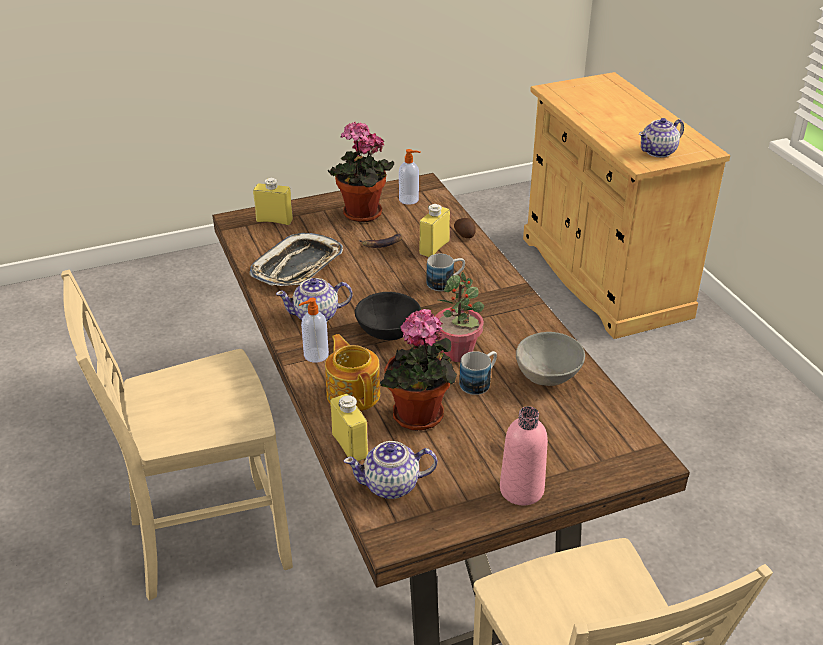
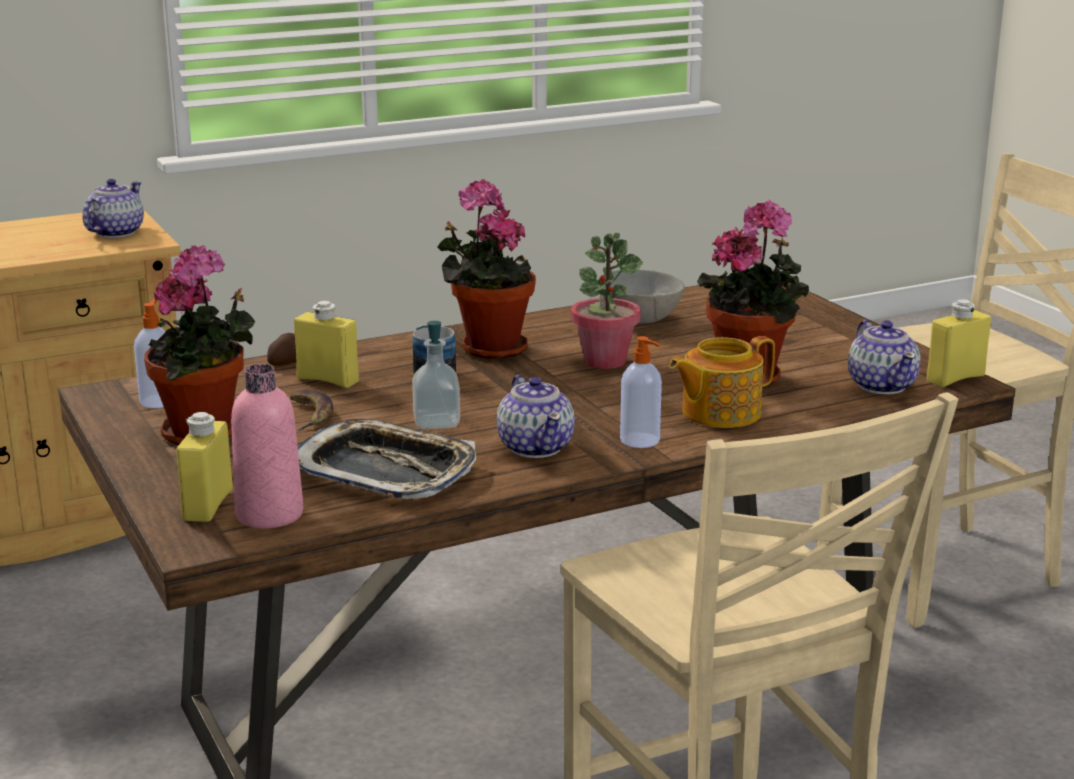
camera: 95 degrees left, 15 degrees down
(350, 446) = (827, 409): yellow bottle -> yellow bottle (955, 378)
(361, 283) = (436, 422): none -> soap dispenser
(388, 334) = (573, 399): black bowl -> none
(479, 382) = (663, 349): mug -> none
(486, 305) = (488, 348): none -> potted plant
(521, 490) = (845, 331): pink bottle -> pink bottle (269, 514)
(659, 152) = (115, 233): teapot -> teapot turned 120 degrees counterclockwise

